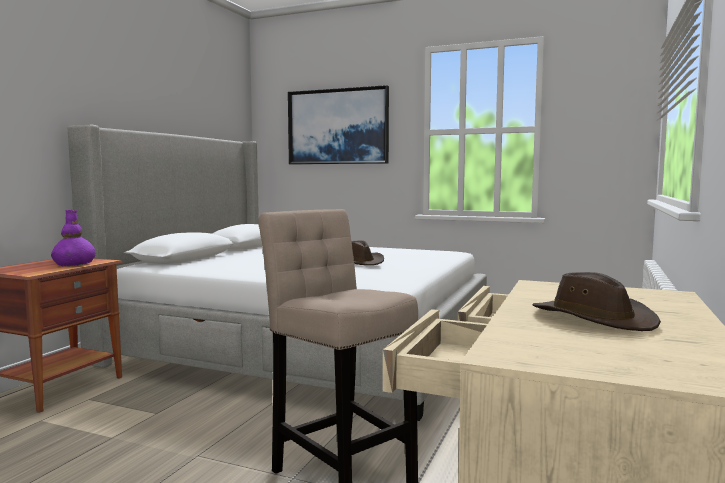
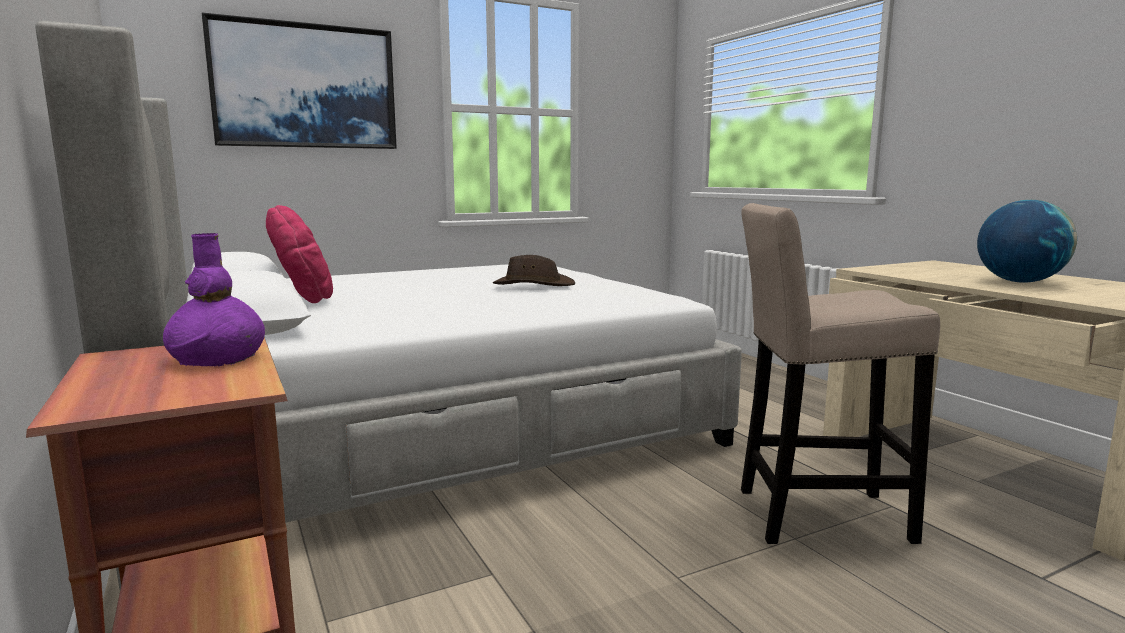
camera: 50 degrees left, 5 degrees up
(243, 253) = (303, 301): none -> pink pillow
(593, 318) = (1019, 282): brown hat -> globe

